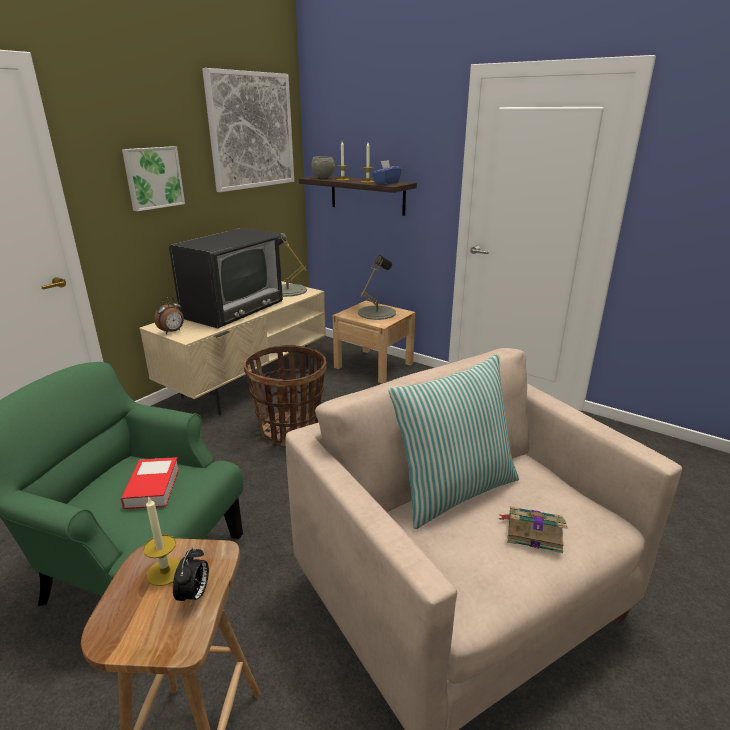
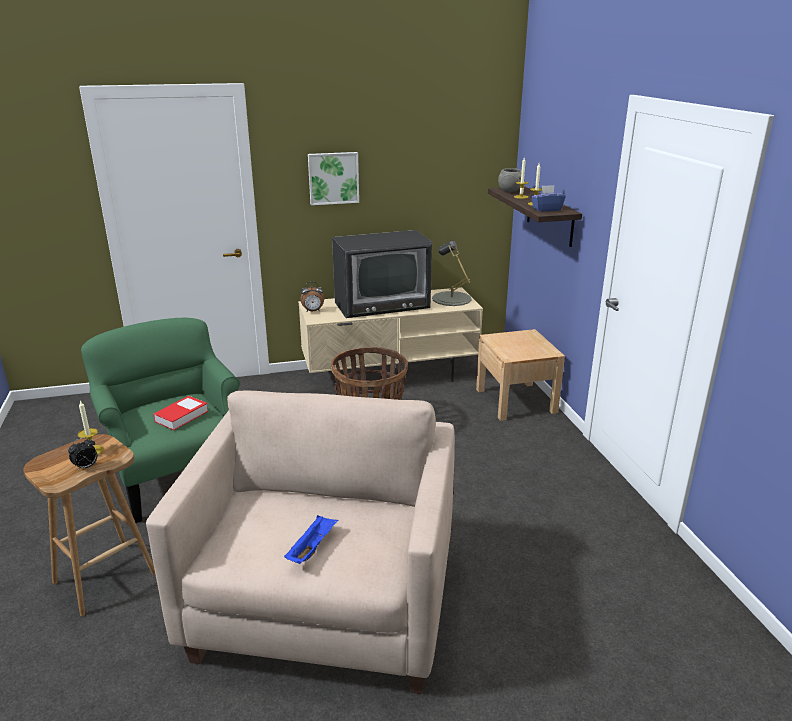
camera: 40 degrees right, 0 degrees up
(251, 131) = (448, 138): picture -> none
(376, 312) = (523, 345): grey table lamp -> none
(453, 490) = (313, 499): pillow -> none
(532, 532) = (312, 548): book -> blue tray

